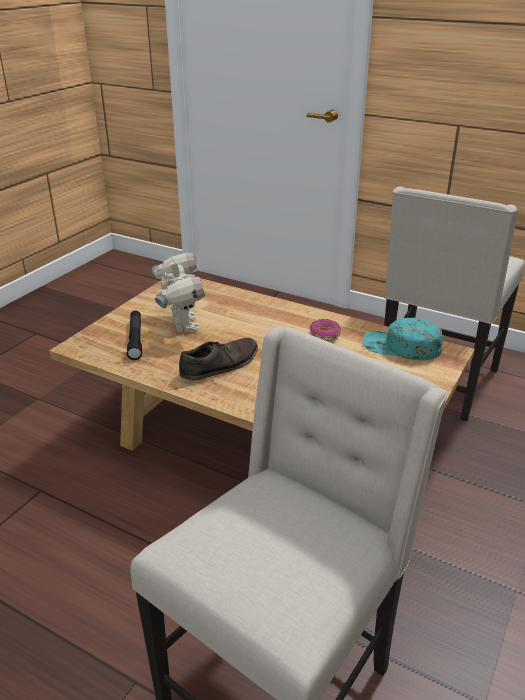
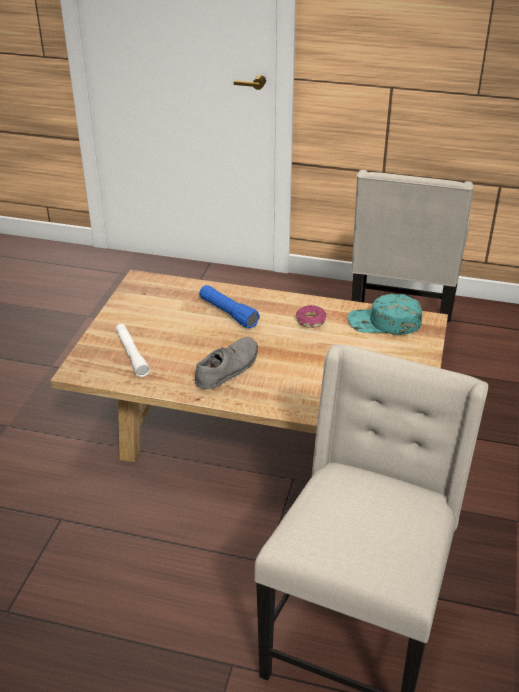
camera: 15 degrees left, 5 degrees up
(135, 339) = (131, 354): black flashlight -> white flashlight
(182, 325) = (169, 331): toy robot -> none
(220, 365) = (227, 368): brown shoe -> grey shoe
(245, 317) = (228, 313): none -> blue flashlight

